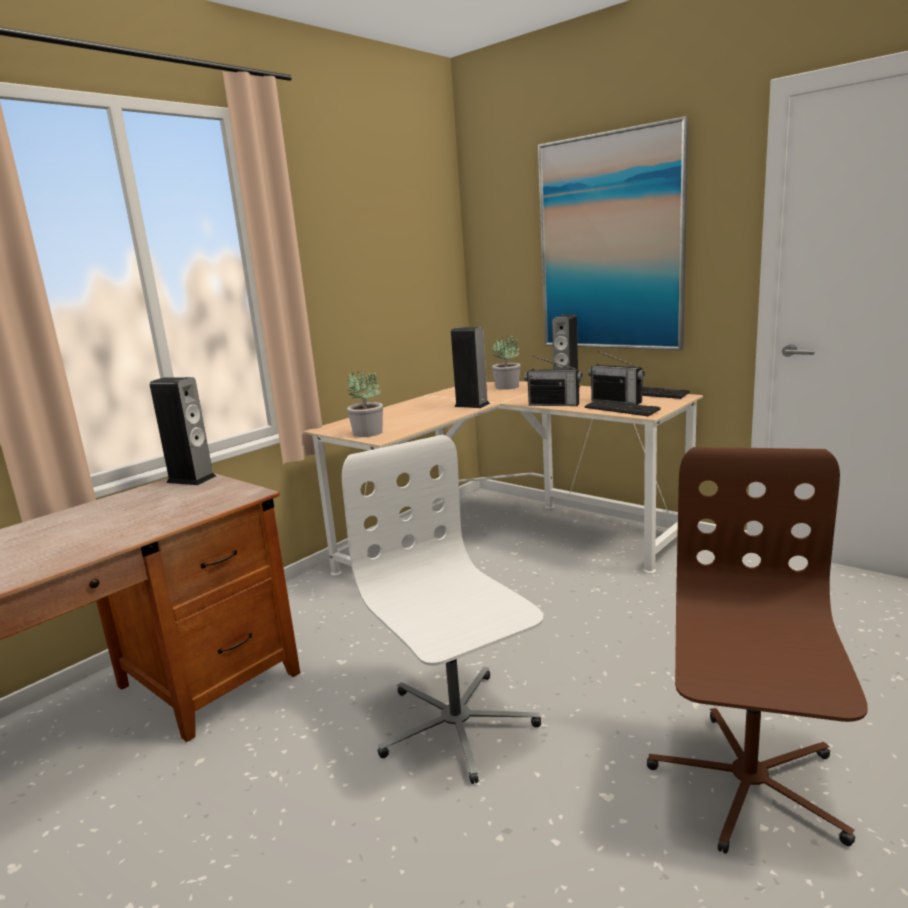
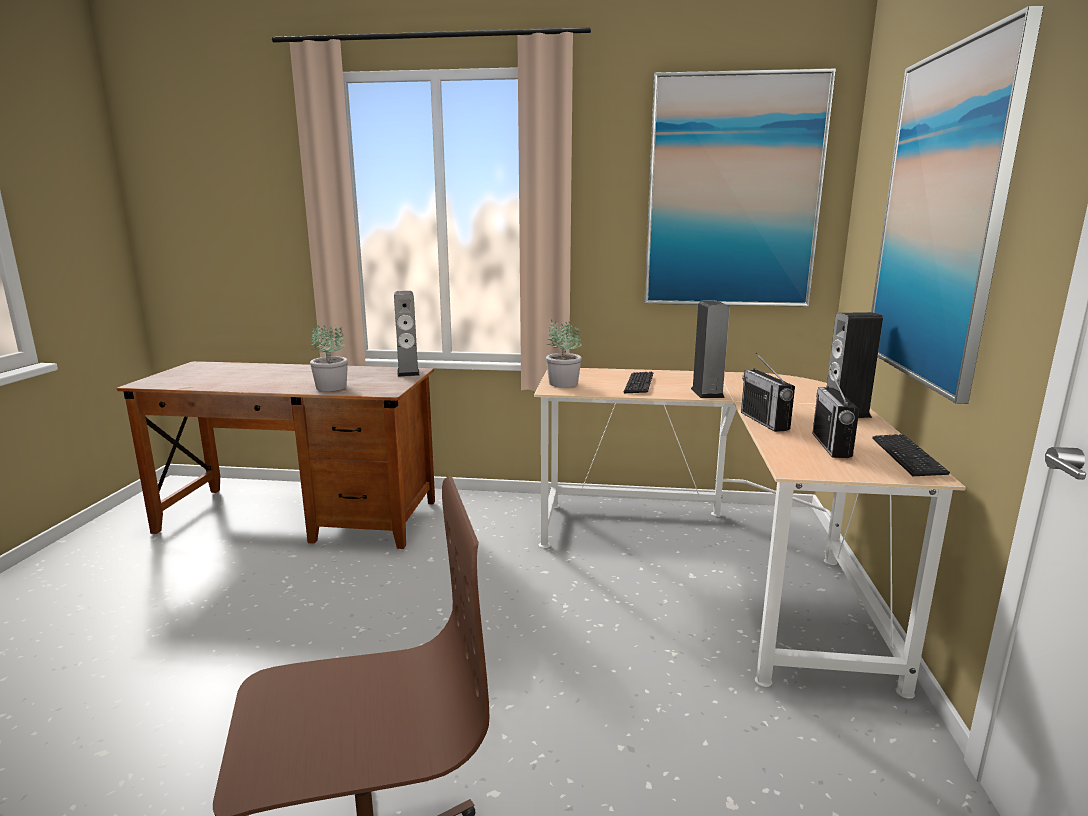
camera: 55 degrees right, 0 degrees up
(400, 240) = (733, 193): none -> picture
(455, 725) = (377, 642): white office chair -> none
(507, 387) = (807, 390): potted plant -> potted plant (331, 387)
(621, 409) = (794, 454): keyboard -> keyboard (639, 384)

